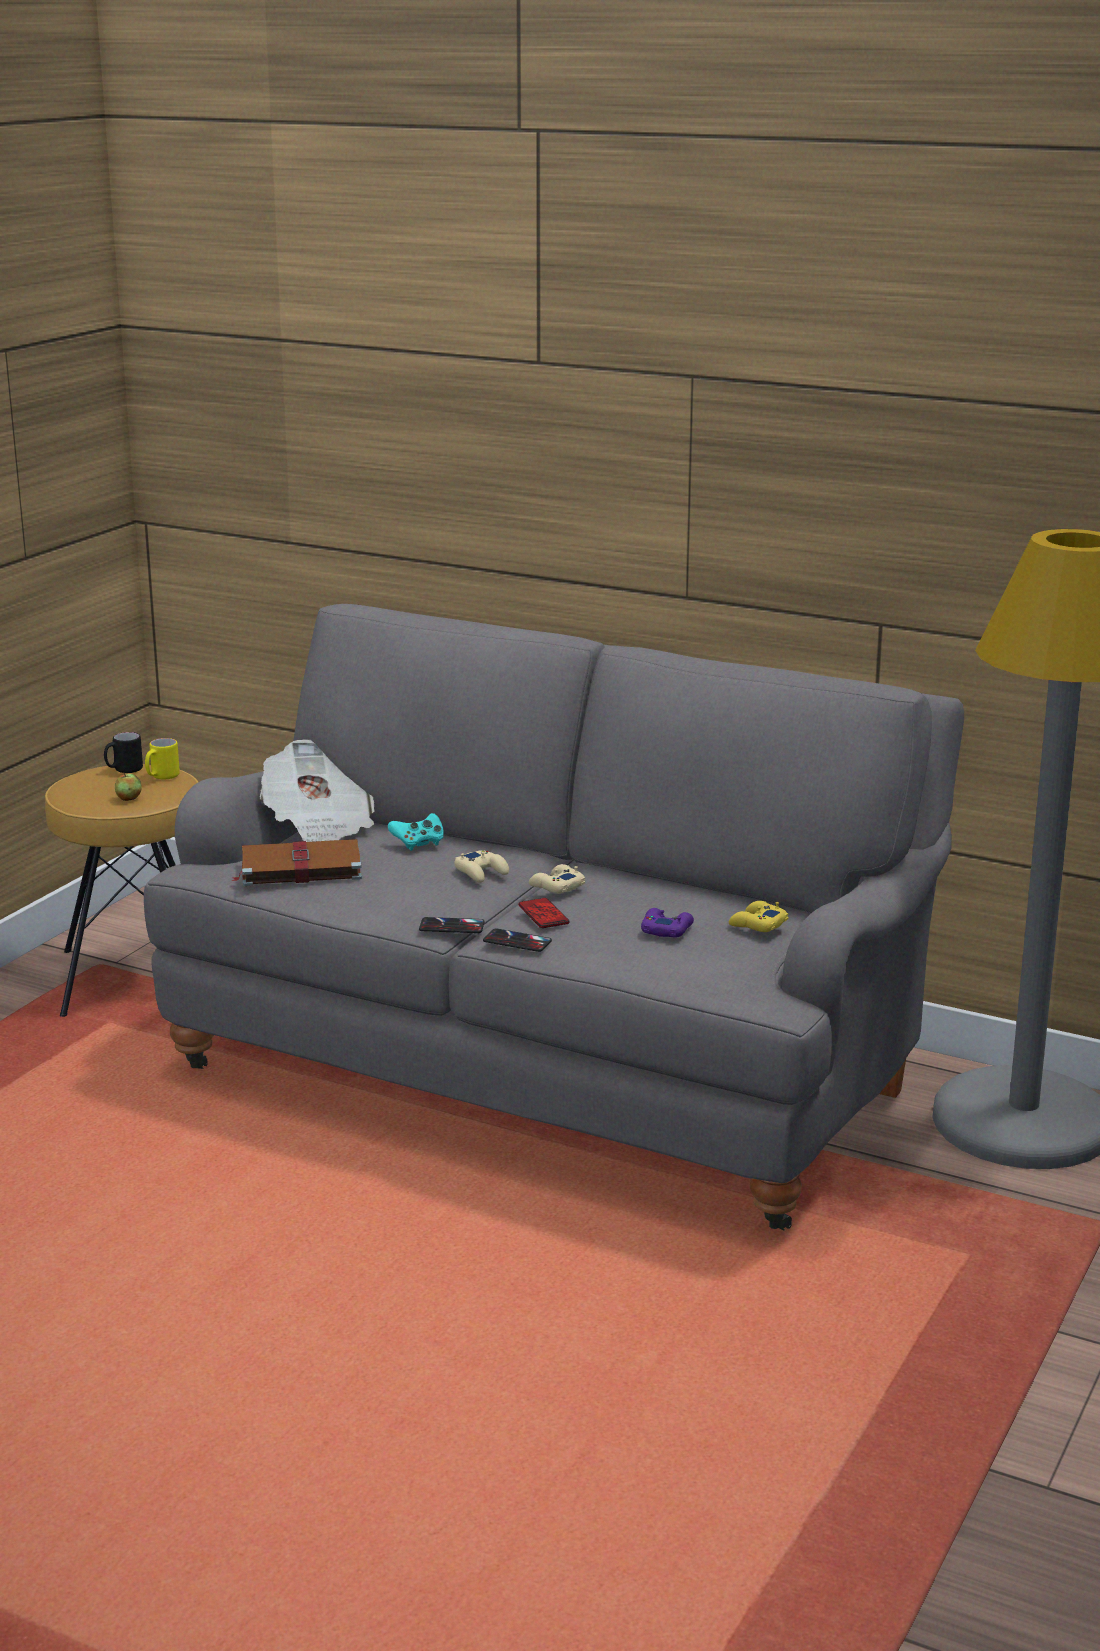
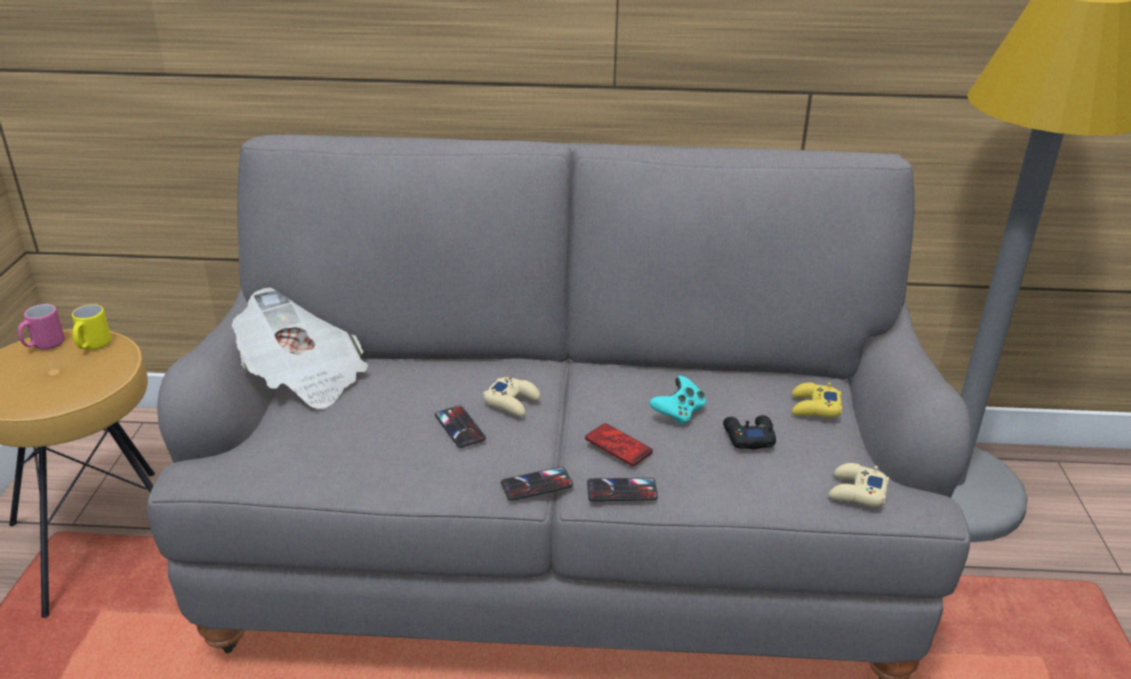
camera: 25 degrees left, 10 degrees up
(124, 770) = (44, 346): black mug -> pink mug
(128, 798) = (69, 384): apple -> none
(298, 867) = (324, 443): brown book -> none
(418, 844) = (424, 379): turquoise game controller -> turquoise game controller (678, 413)
(418, 878) = (460, 427): none -> phone
(556, 886) = (595, 402): beige game controller -> beige game controller (856, 492)
(666, 929) = (748, 437): purple game controller -> black game controller

